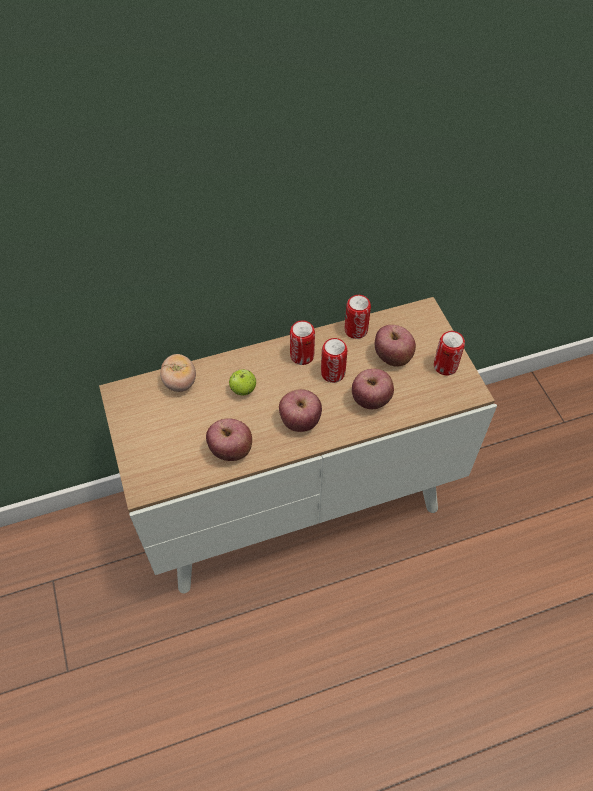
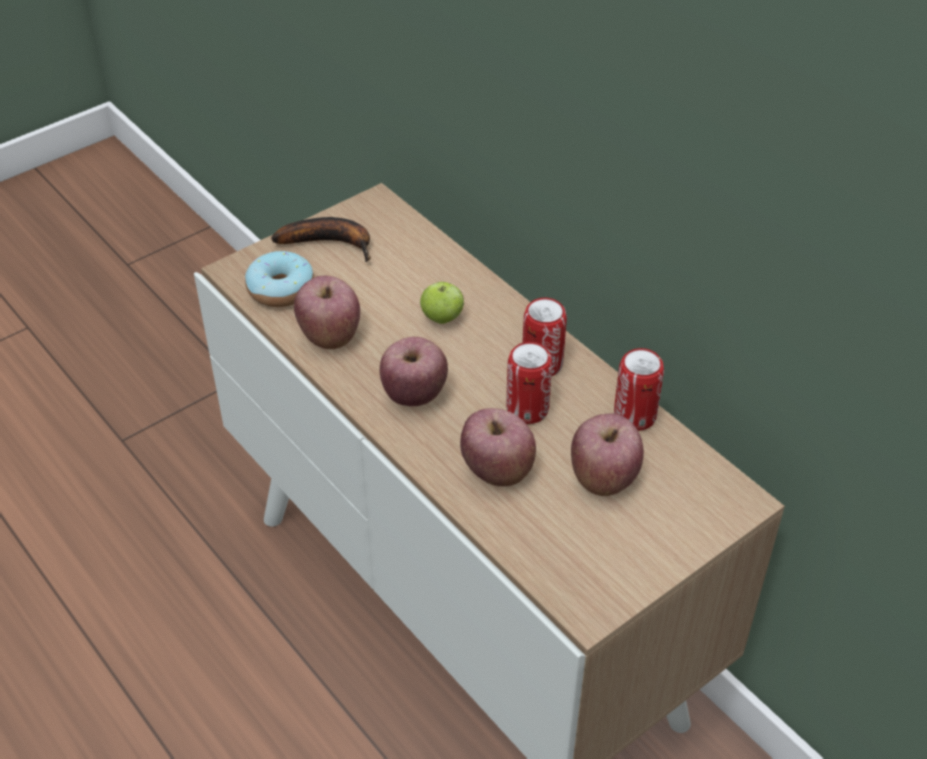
camera: 70 degrees right, 10 degrees down
(144, 428) = (331, 243): none -> banana
(175, 467) = (281, 289): none -> donut
(180, 382) = (422, 252): tomato -> none
(445, 366) = (625, 557): can -> none

